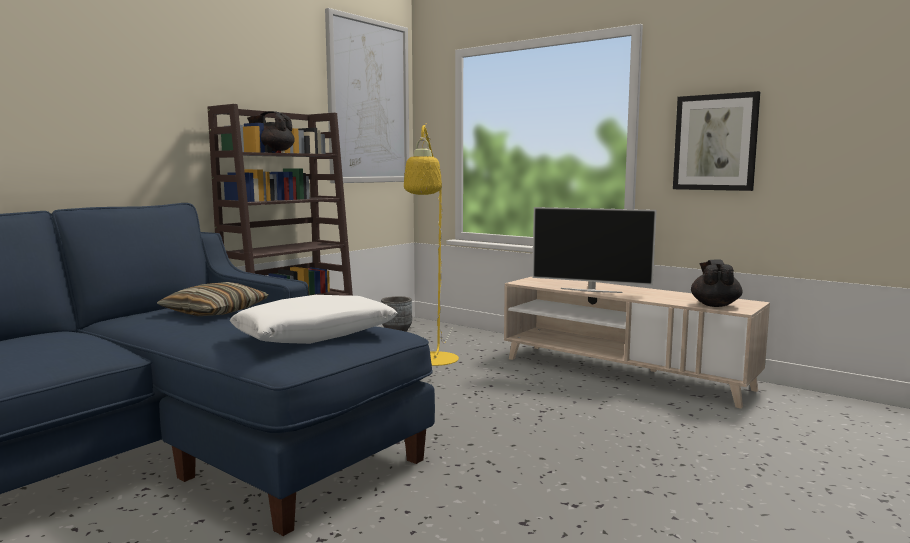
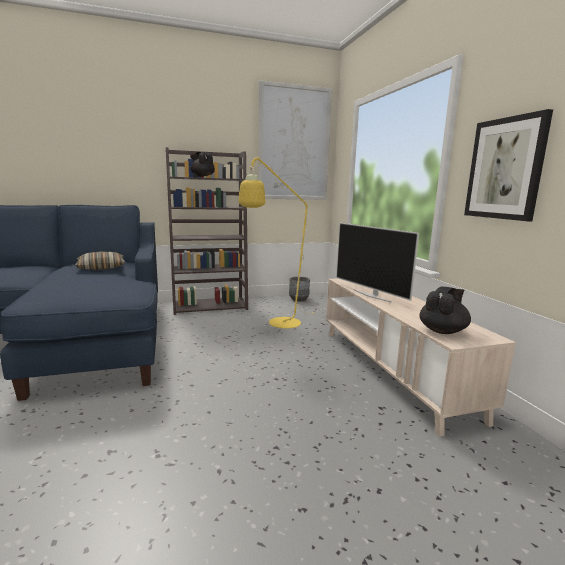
camera: 35 degrees right, 5 degrees up
(315, 334) = (85, 289): white pillow -> none

